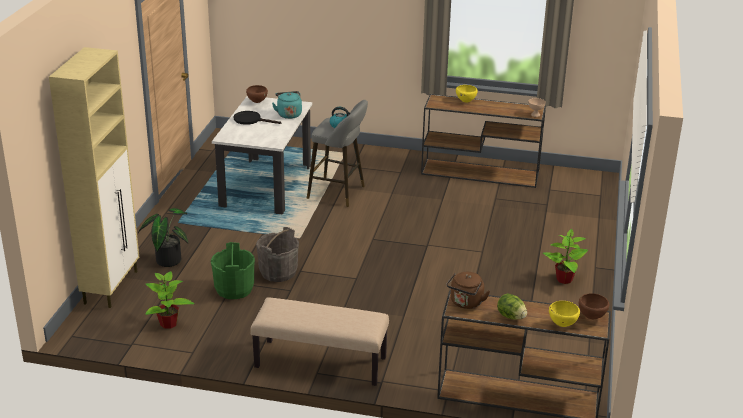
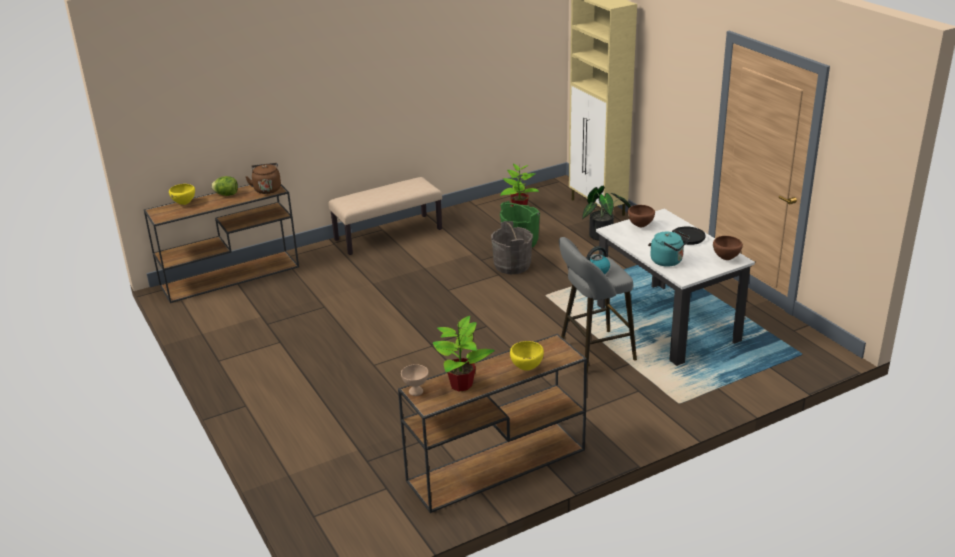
camera: 140 degrees right, 0 degrees up
(564, 279) = (267, 376): potted plant -> potted plant (461, 384)
(591, 317) = (166, 216): brown bowl -> brown bowl (640, 226)

